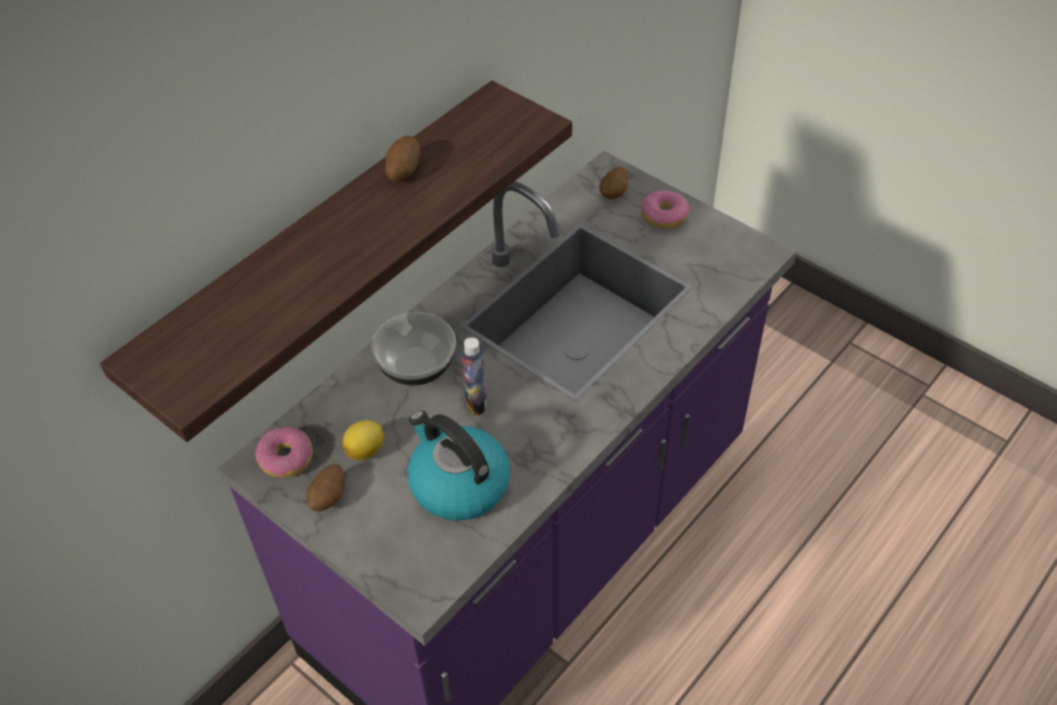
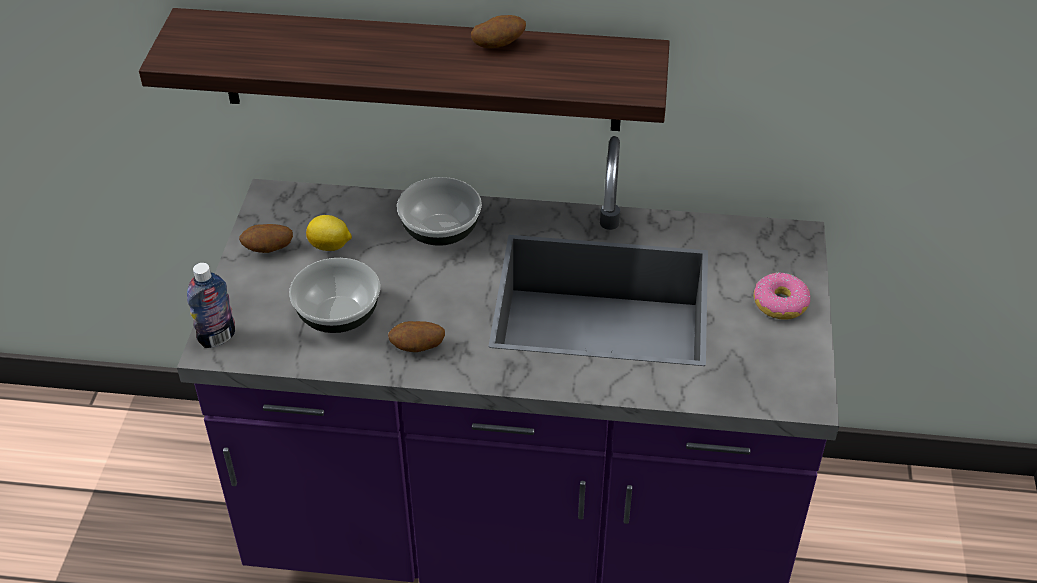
camera: 55 degrees right, 5 degrees down
(286, 458) = (288, 207): donut -> none
(458, 484) = (337, 316): kettle -> bowl
(476, 402) = (433, 285): bottle -> bottle (217, 337)
(614, 194) = (771, 255): potato -> potato (417, 348)

